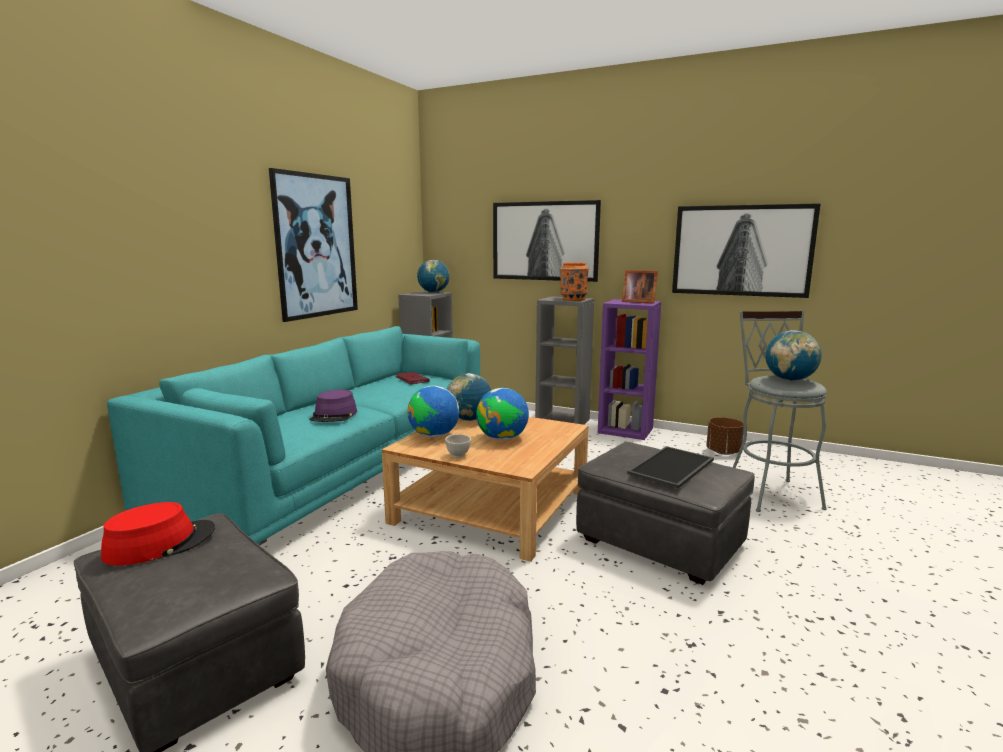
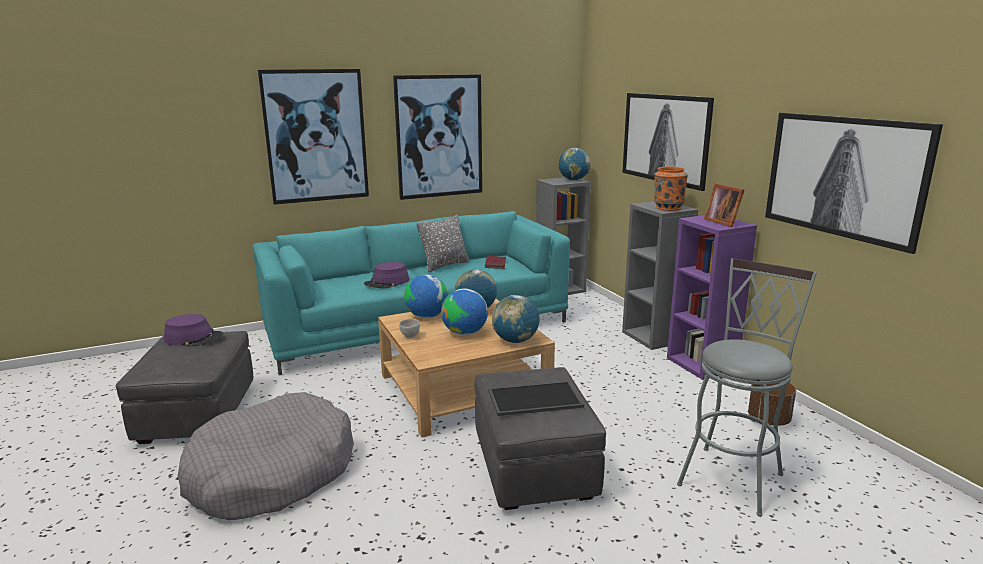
camera: 40 degrees right, 5 degrees up
(160, 543) = (194, 338): red hat -> purple hat
(185, 239) = (316, 136): none -> picture
(362, 390) = (444, 266): none -> grey pillow
(789, 380) = (749, 352): globe -> globe (515, 341)

